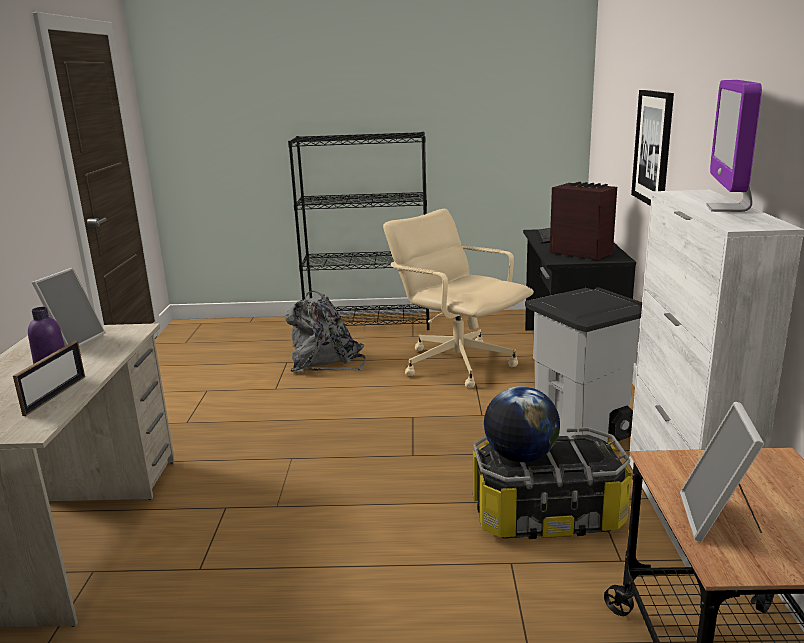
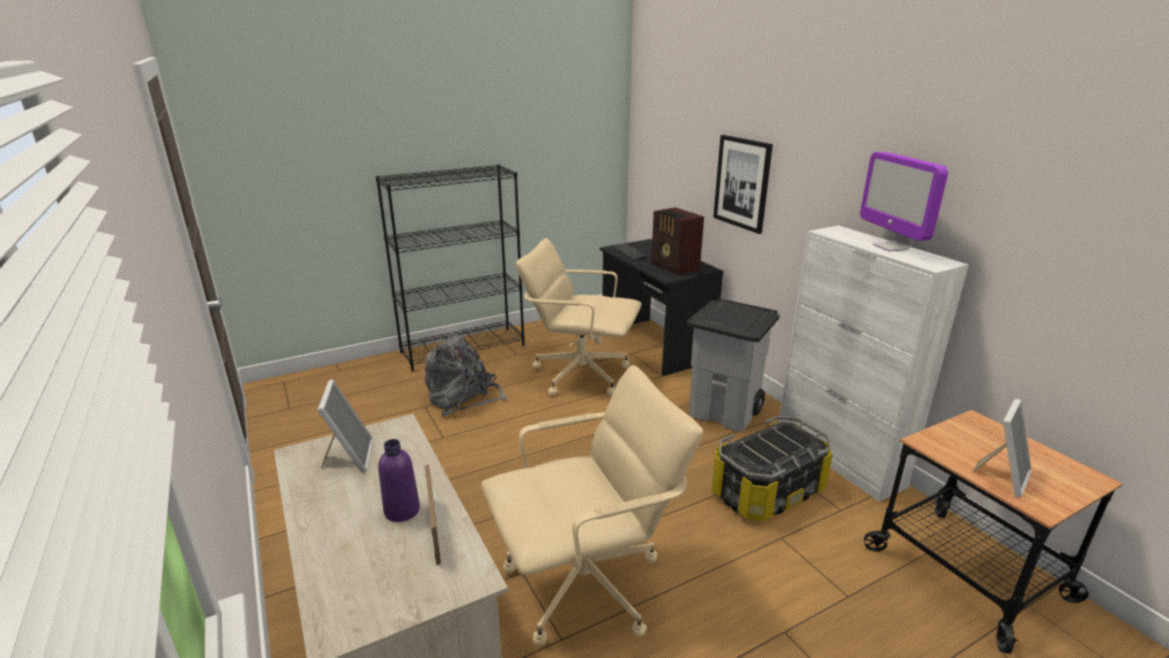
camera: 30 degrees left, 5 degrees up
(266, 536) = (586, 585): none -> beige office chair
(520, 456) = (759, 454): globe -> none
(580, 253) = (675, 267): radio -> radio turned 135 degrees counterclockwise
(718, 520) = (1002, 476): picture frame -> picture frame turned 120 degrees counterclockwise

